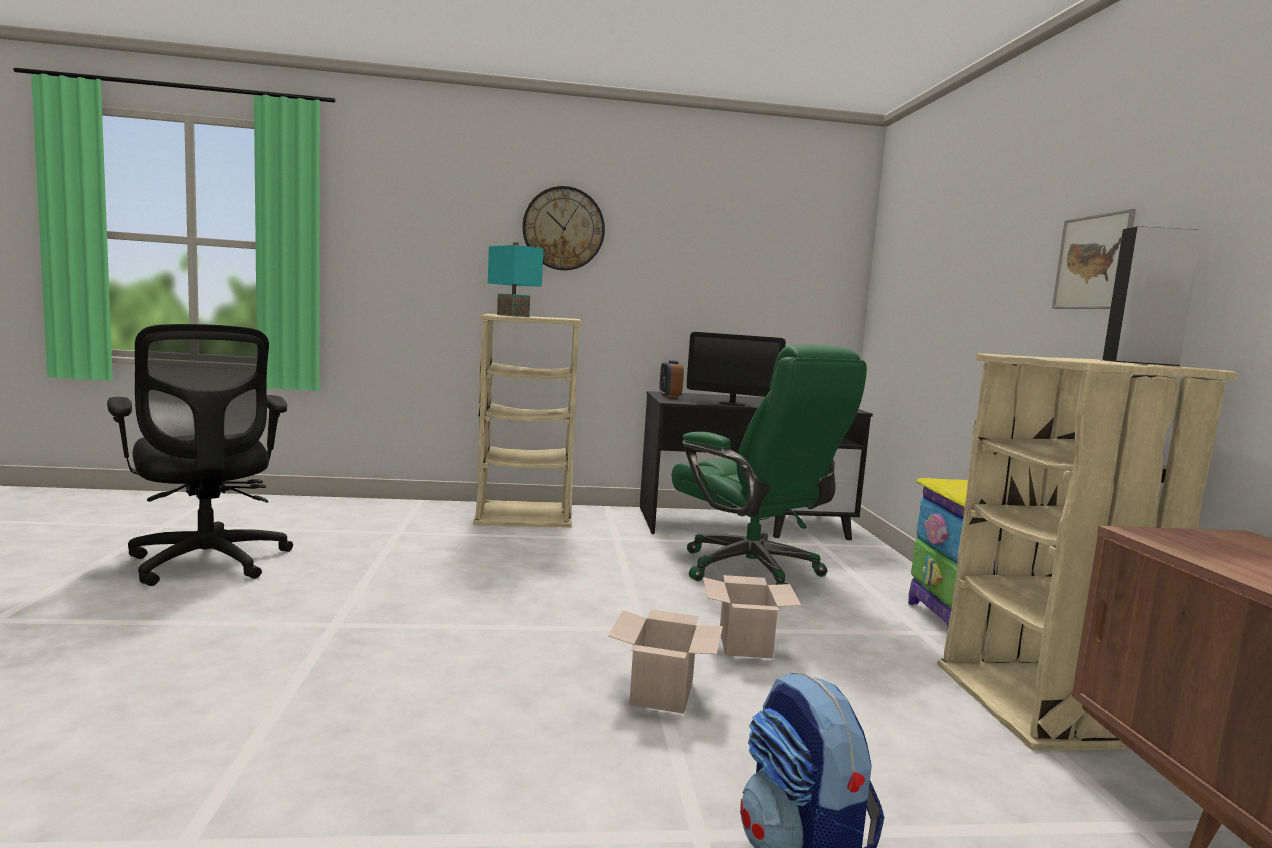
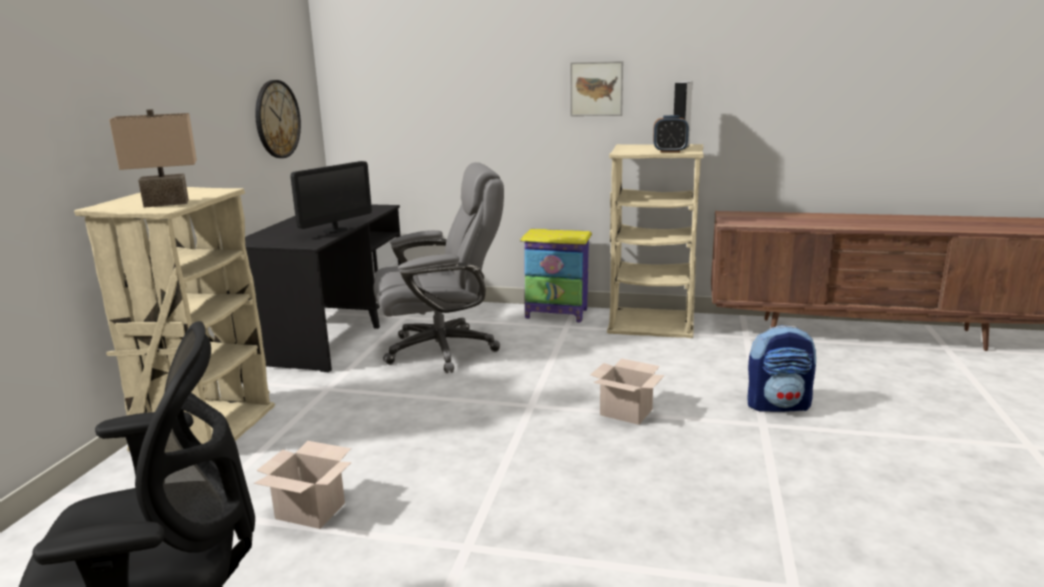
camera: 70 degrees left, 10 degrees up
(514, 316) = (167, 203): turquoise table lamp -> beige table lamp
(563, 228) = (113, 76): wall clock -> wall clock (277, 119)
(669, 396) = (273, 242): alarm clock -> alarm clock (670, 151)
(746, 645) = (568, 376): cardboard box -> cardboard box (312, 510)
(750, 570) = (441, 350): green office chair -> grey office chair

